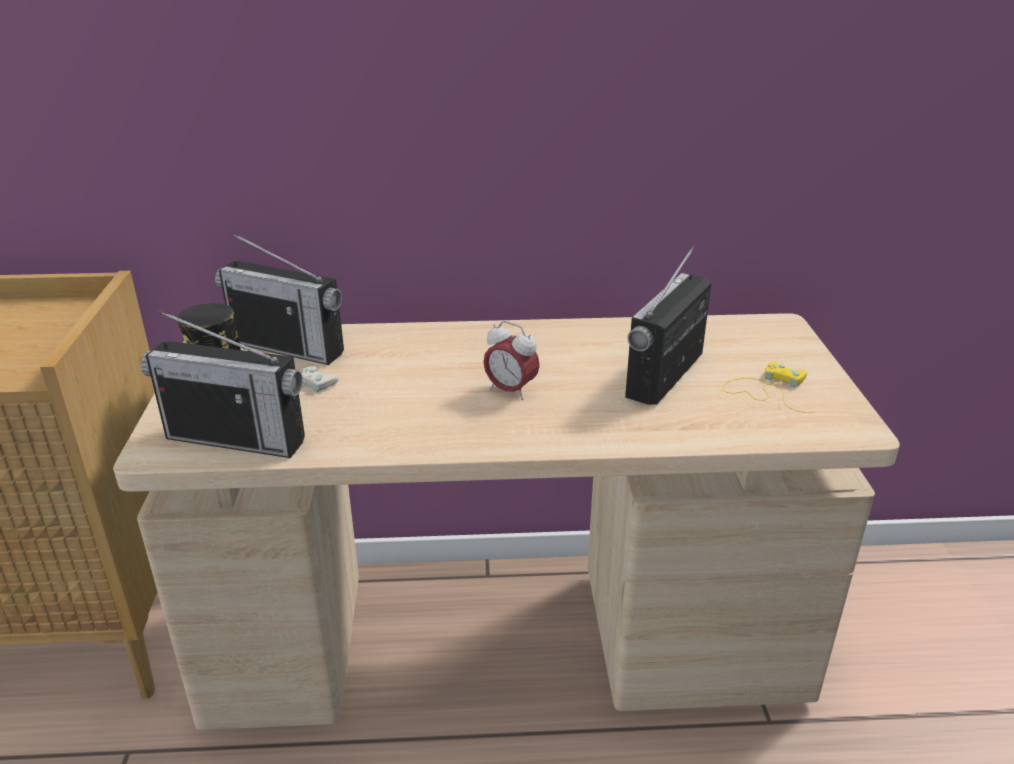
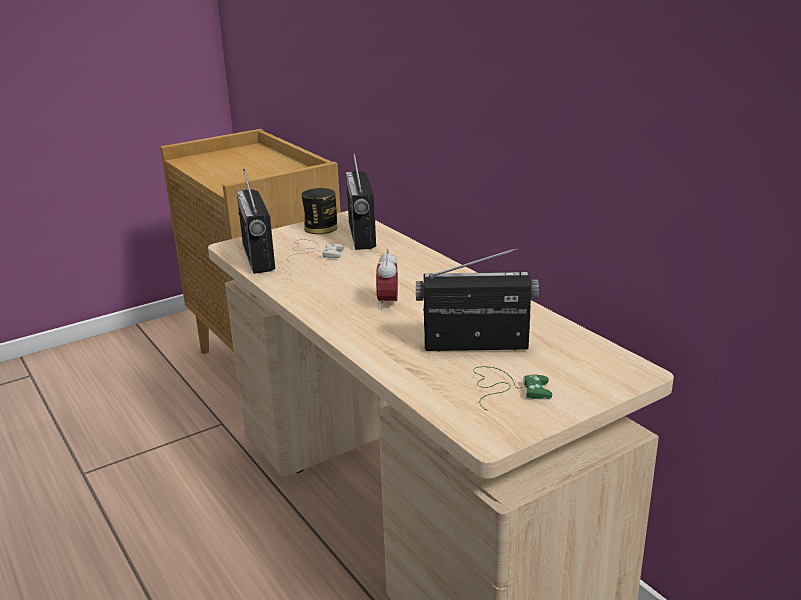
camera: 60 degrees right, 5 degrees down
(767, 390) = (506, 388): yellow game controller -> green game controller

